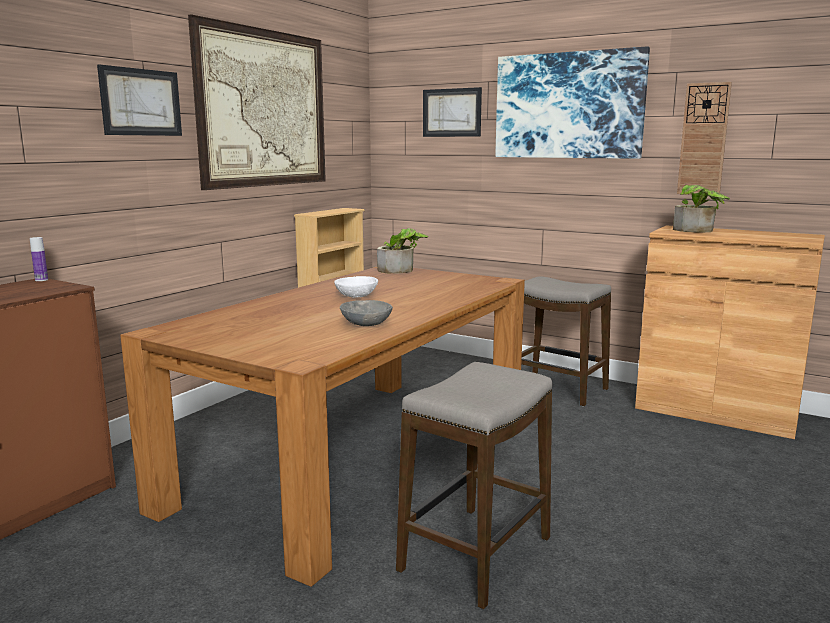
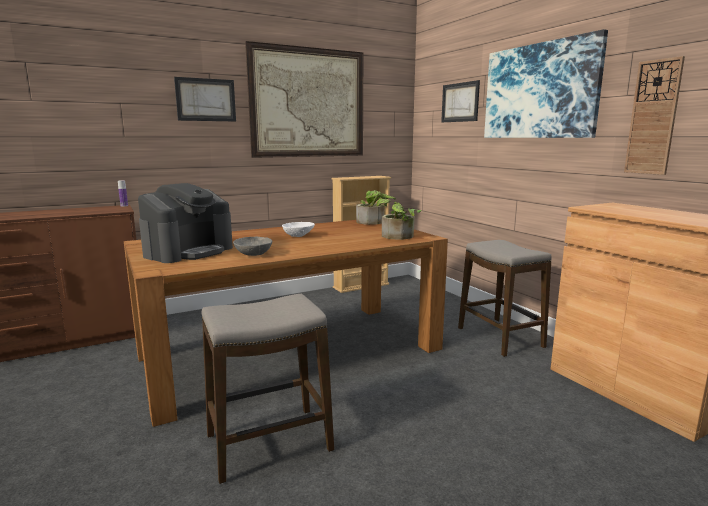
camera: 30 degrees right, 0 degrees up
(270, 333) = (189, 251): none -> coffee machine
(697, 230) = (626, 208): potted plant -> potted plant (397, 237)

